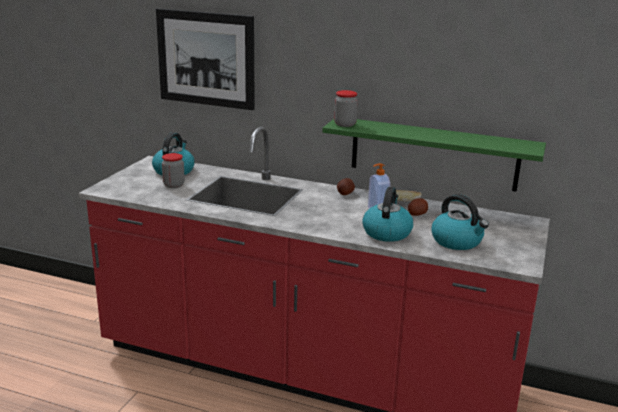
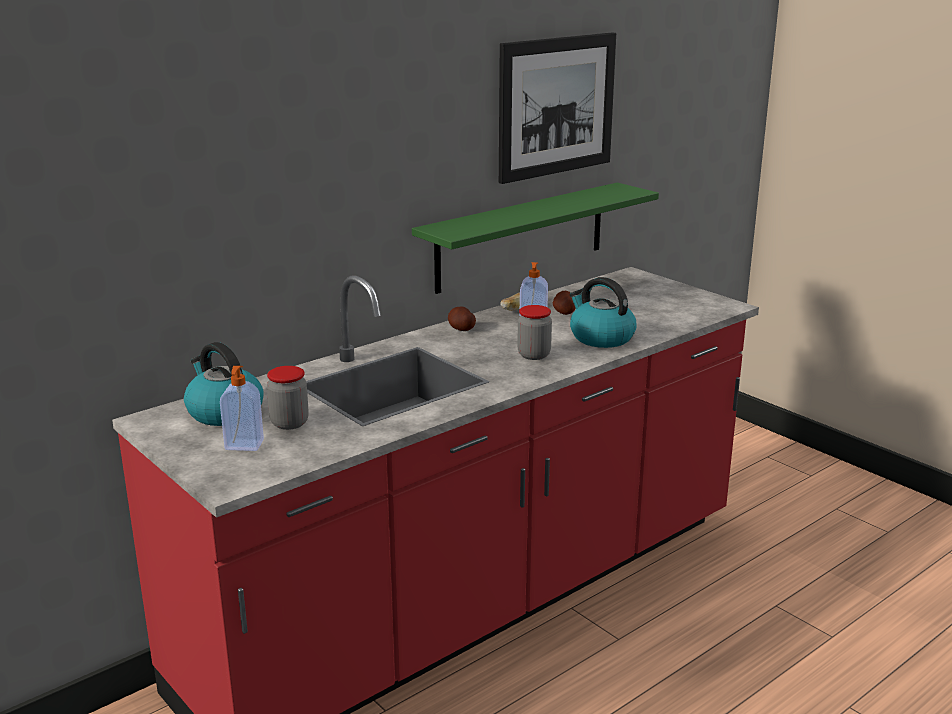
camera: 60 degrees left, 0 degrees up
(141, 183) = (244, 446): none -> soap dispenser
(206, 59) = (205, 198): picture -> picture (556, 106)
(345, 124) = (455, 230): jar -> jar (534, 355)
(457, 241) = (653, 314): kettle -> none

